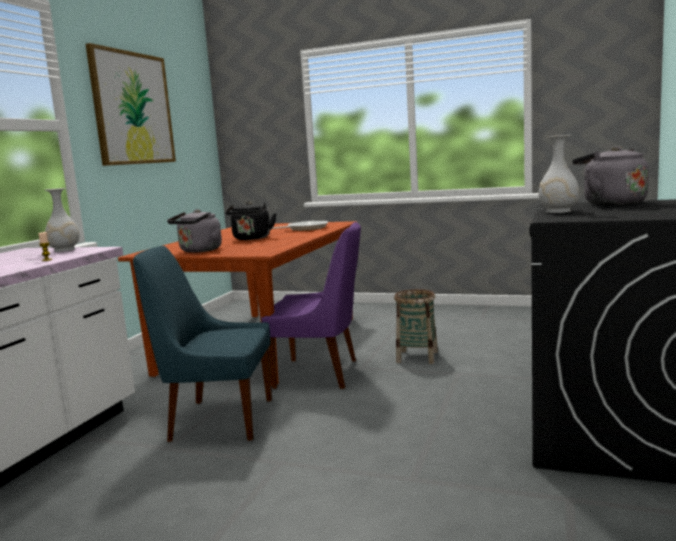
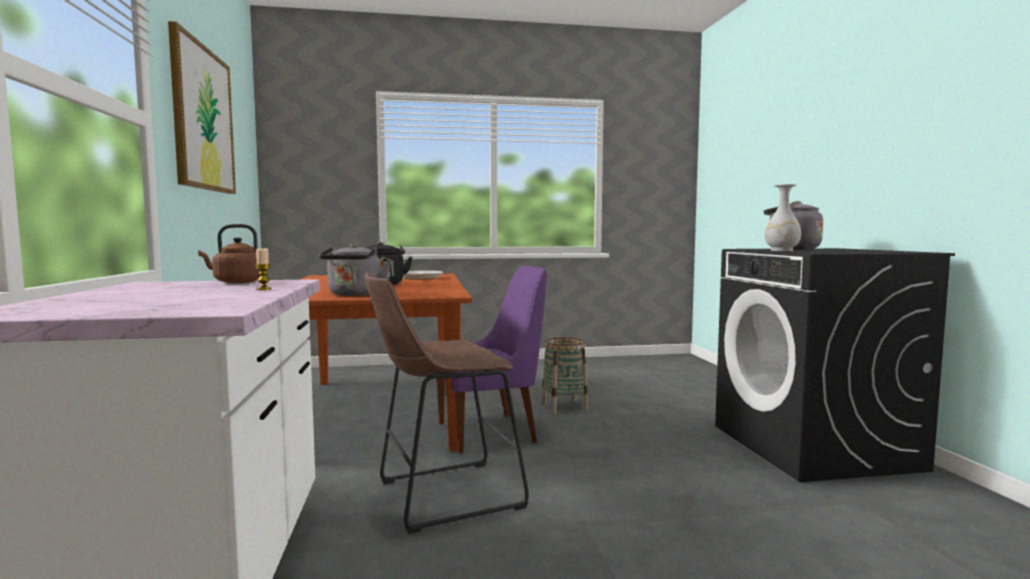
camera: 30 degrees left, 5 degrees down
(64, 250) = (236, 282): white vase -> brown kettle
(217, 420) = (441, 495): blue chair -> brown stool

